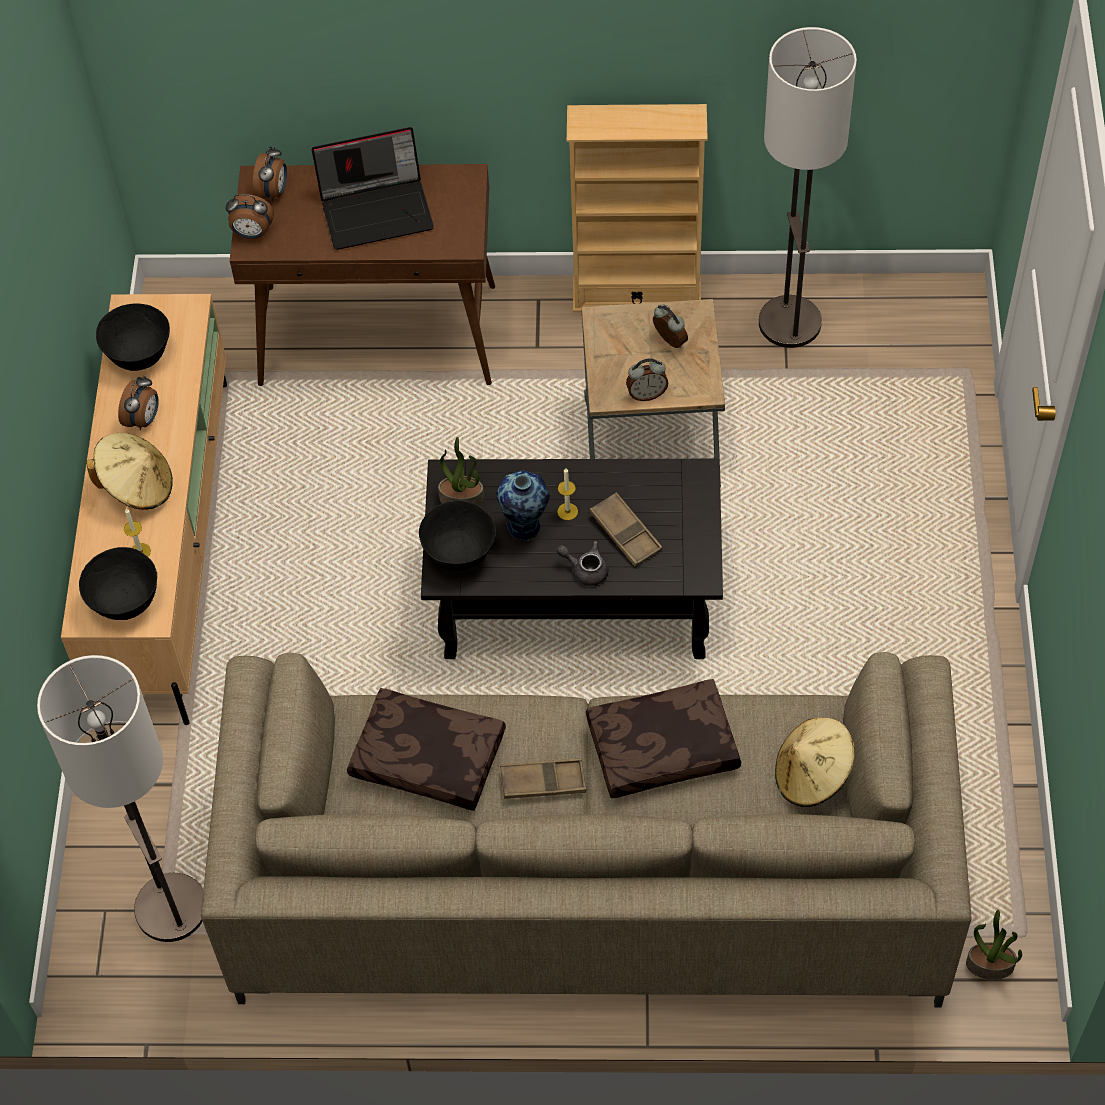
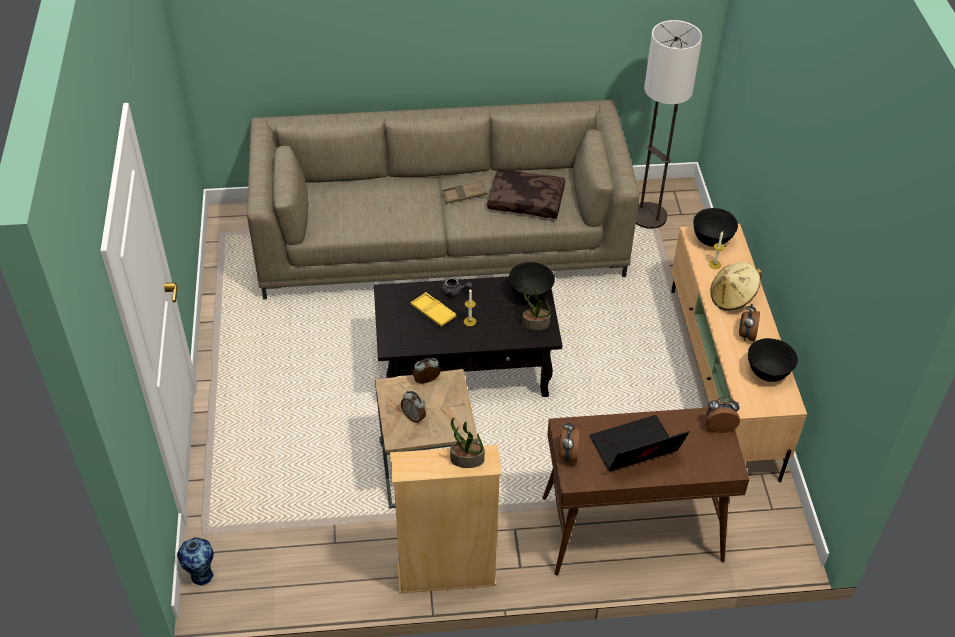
camera: 170 degrees right, 10 degrees down
(273, 192) = (716, 458): alarm clock -> alarm clock (567, 454)
(525, 528) = (494, 311): vase -> vase (201, 575)
(625, 533) = (433, 312): brown tray -> yellow tray
(662, 749) = (403, 212): brown pillow -> none
(790, 323) = (330, 561): floor lamp -> none
(813, 775) = (324, 205): beige hat -> none
(990, 964) = (239, 220): potted plant -> potted plant (466, 460)

